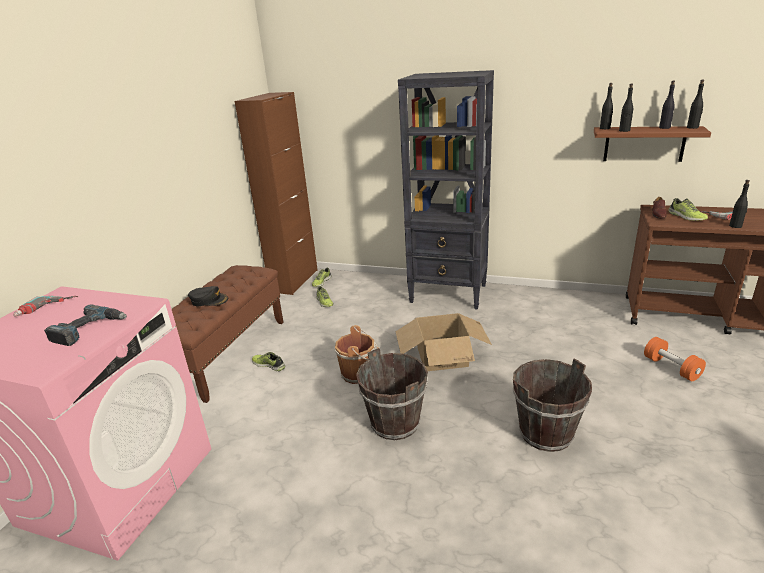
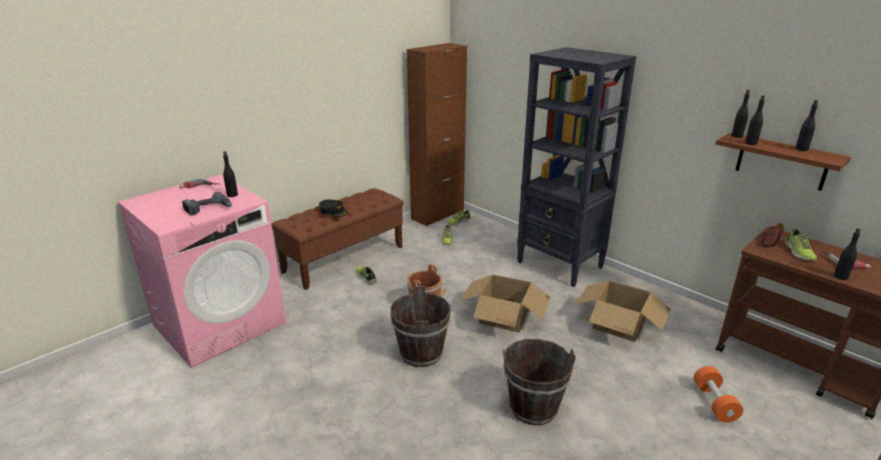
camera: 25 degrees right, 0 degrees up
(543, 329) = (619, 324): none -> cardboard box
(692, 127) = (833, 156): black bottle -> black bottle (232, 195)

